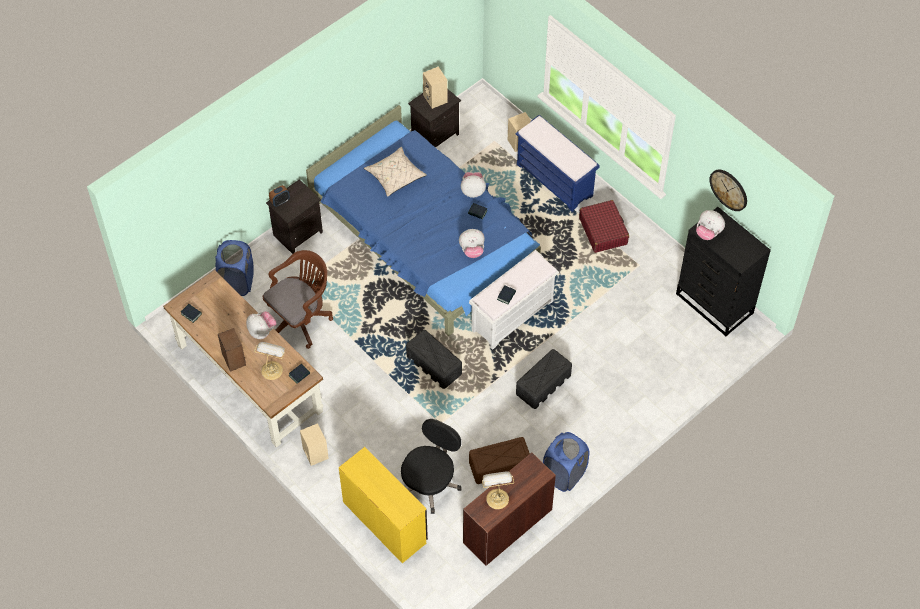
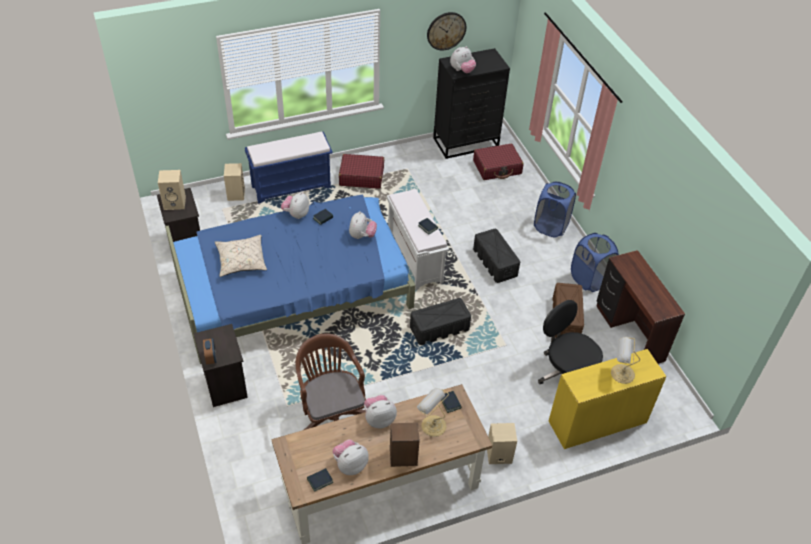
camera: 70 degrees left, 10 degrees down
(212, 328) = (350, 465): none -> plush toy
(237, 282) = (252, 458): blue laundry basket -> blue laundry basket (550, 226)
(497, 497) = (650, 295): table lamp -> table lamp (621, 373)
(690, 345) = (497, 167): none -> red suitcase

